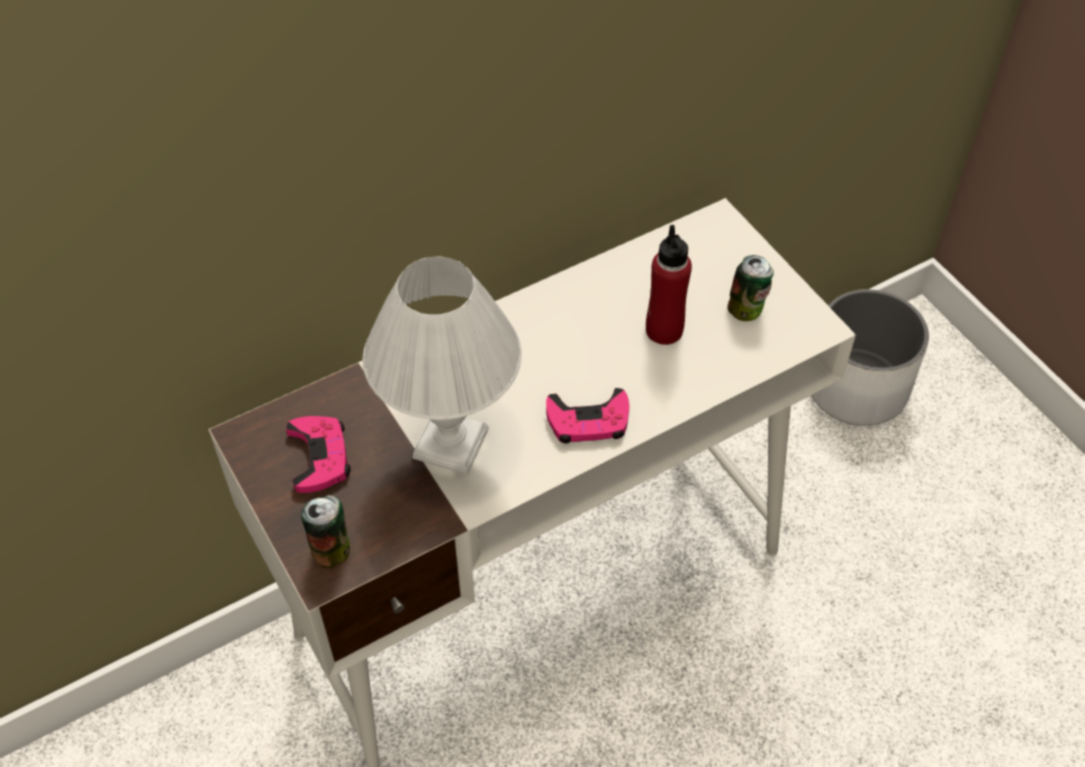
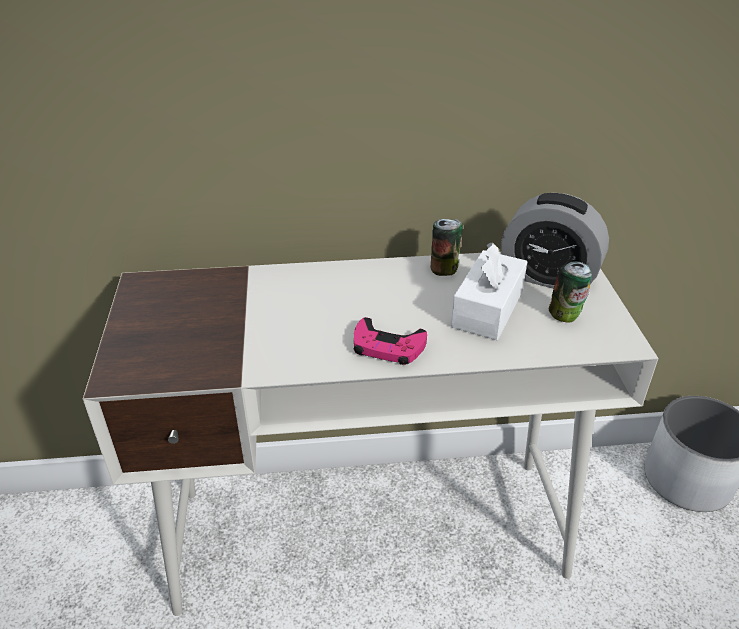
camera: 25 degrees right, 15 degrees down
(319, 457) = (176, 308): pink game controller -> none
(331, 550) = (134, 365): can -> can (444, 269)
(448, 444) = (271, 328): white table lamp -> none
(664, 330) = (487, 309): red bottle -> white tissue box
(705, 260) = (548, 277): none -> alarm clock

